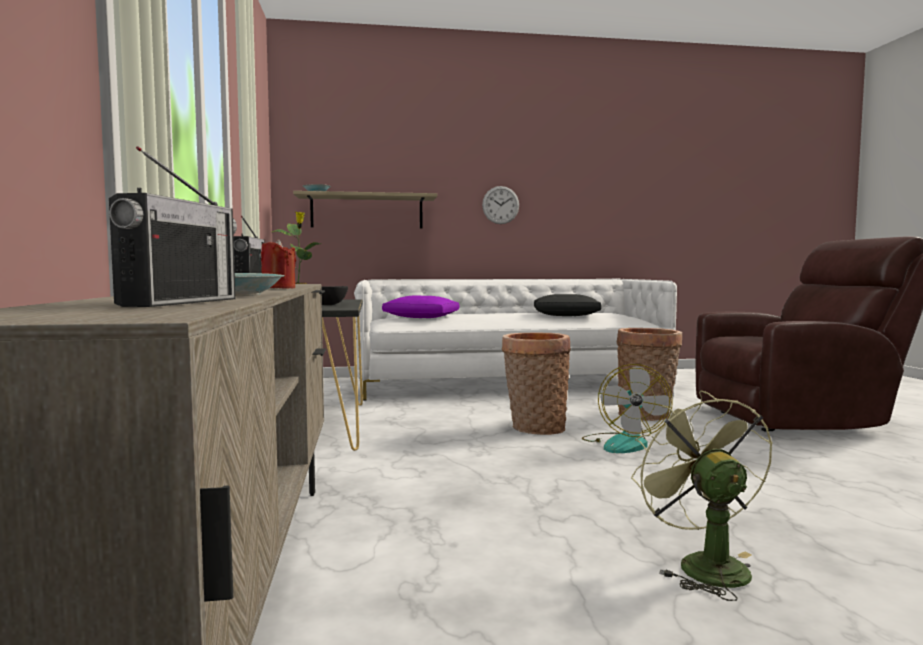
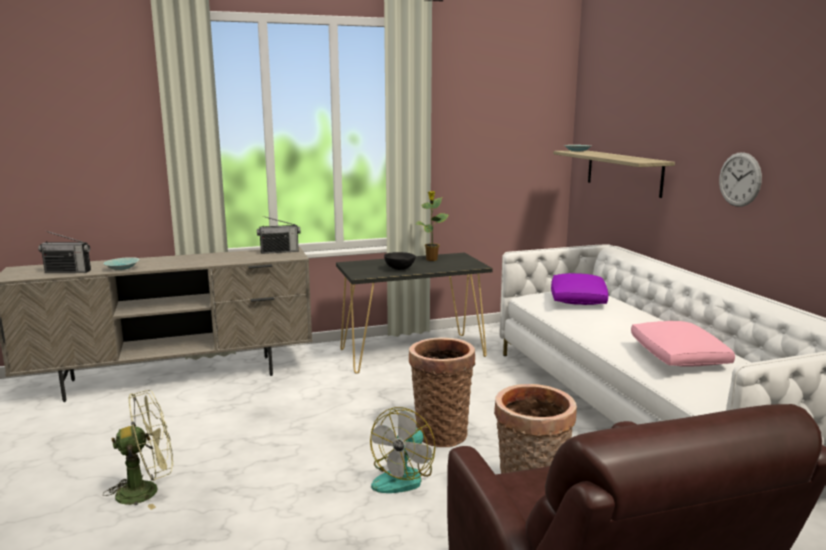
camera: 80 degrees right, 10 degrees up
(278, 288) = (208, 263): red candle -> none
(566, 315) = (678, 357): black pillow -> pink pillow
(623, 443) = (403, 477): fan -> fan turned 60 degrees counterclockwise

